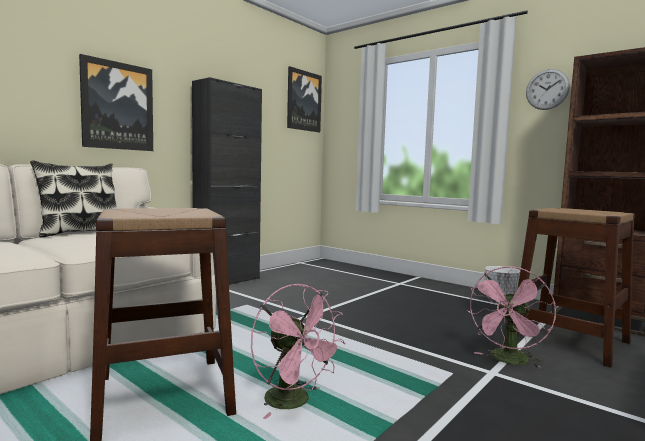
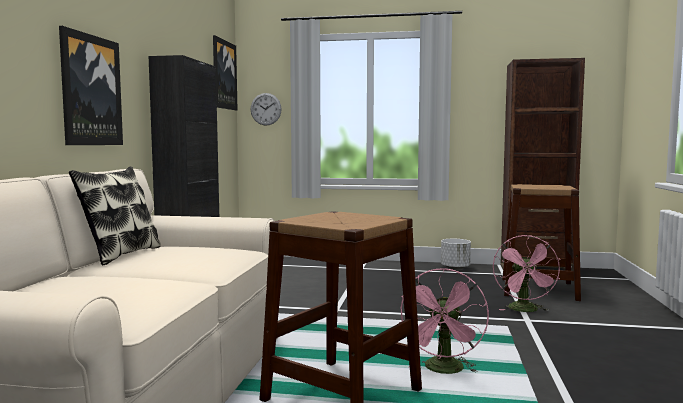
camera: 30 degrees left, 0 degrees up
(295, 402) = (444, 370): pink fan -> pink fan turned 90 degrees clockwise
(547, 89) = (478, 81): wall clock -> wall clock (266, 109)

